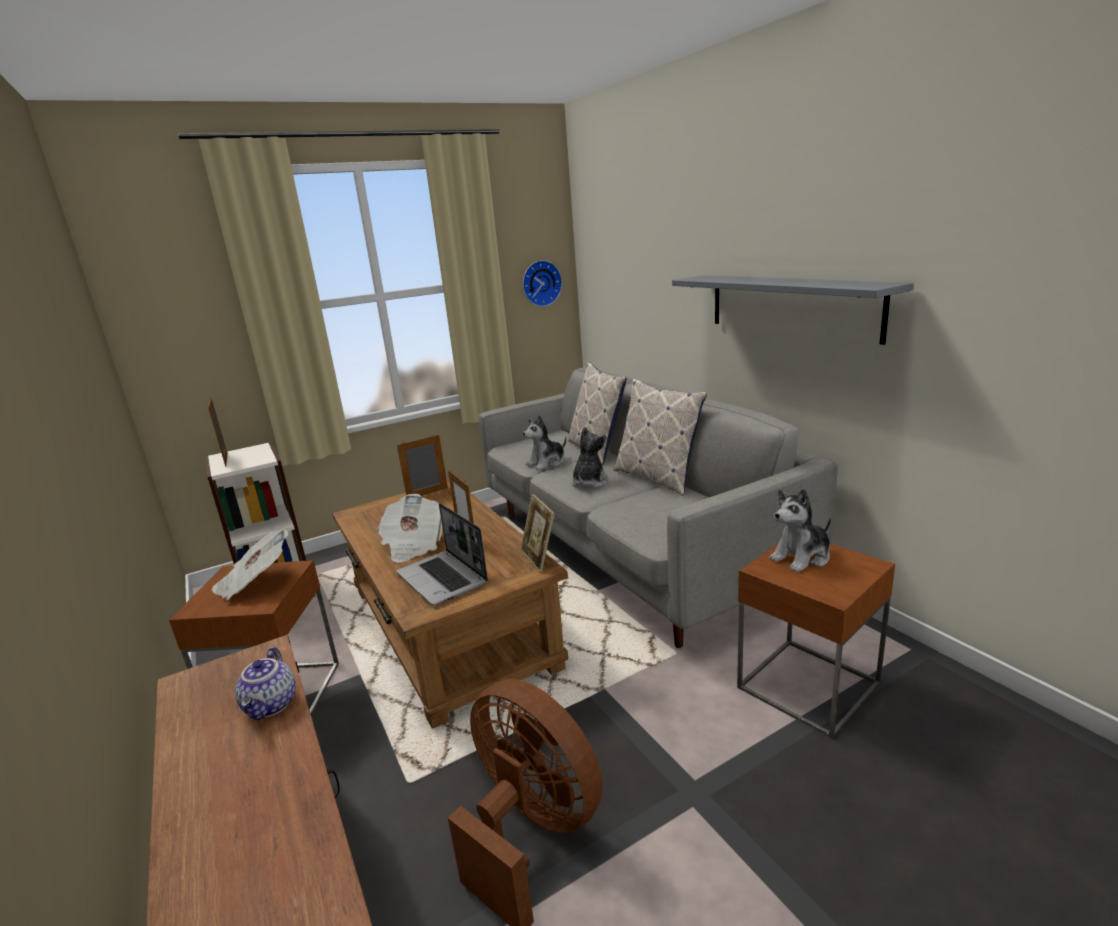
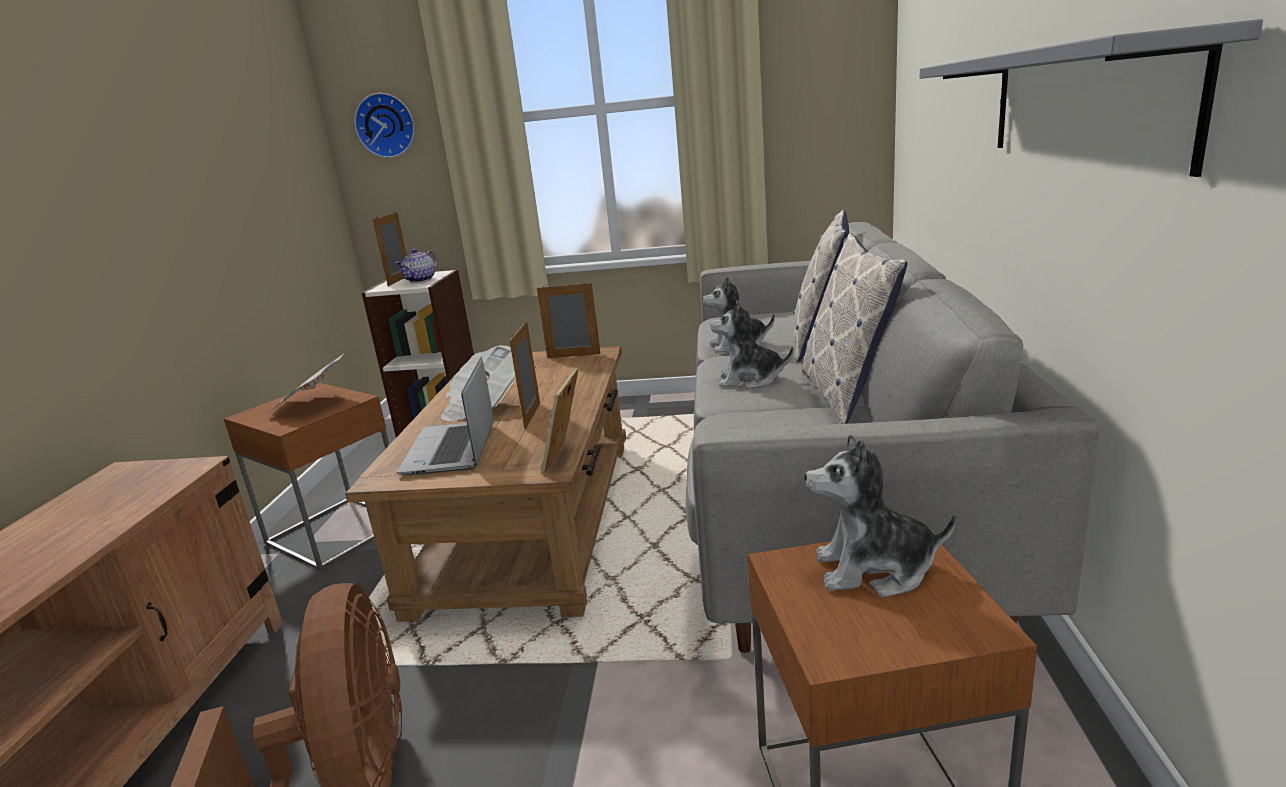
camera: 35 degrees right, 0 degrees up
(272, 705) = (116, 515): teapot -> teapot (421, 280)
(540, 283) = (831, 95): wall clock -> wall clock (386, 125)
(589, 482) = (750, 380): plush toy -> plush toy turned 135 degrees counterclockwise

